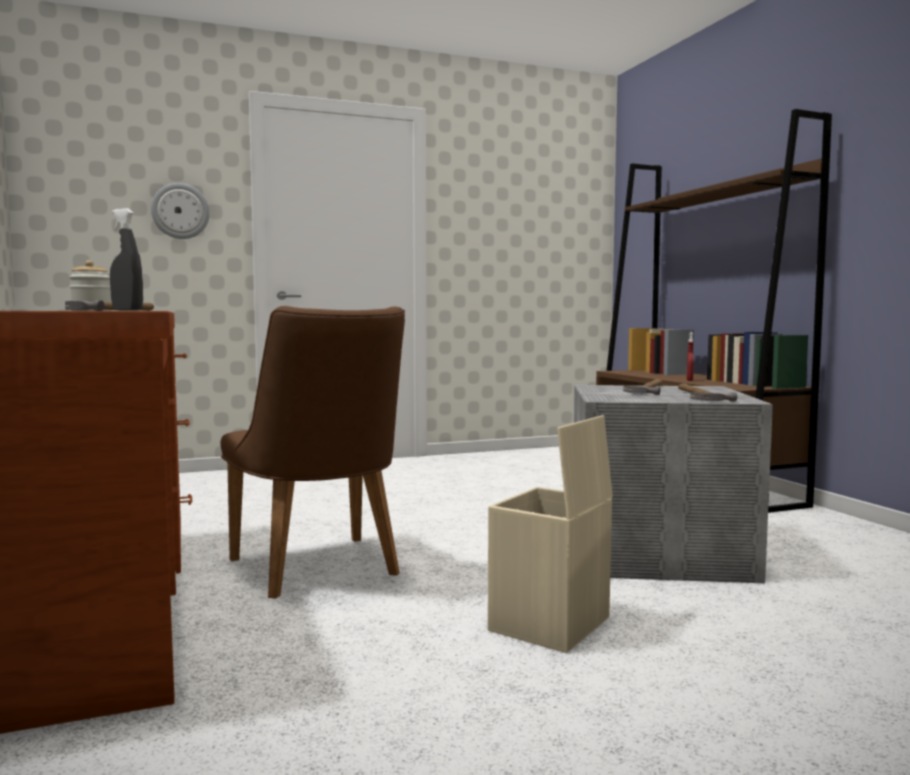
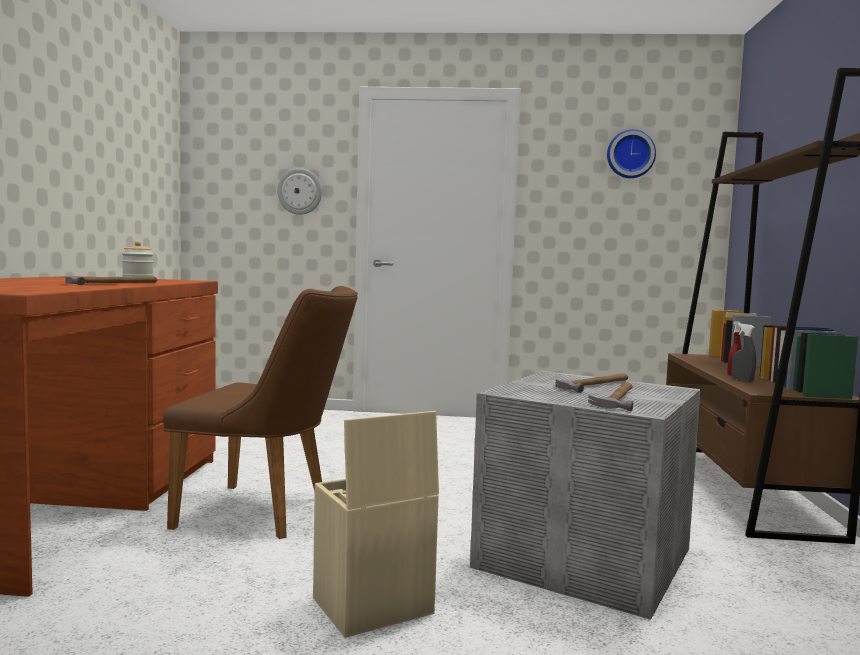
camera: 25 degrees right, 0 degrees up
(127, 310) = (49, 289): grey spray bottle -> grey spray bottle (742, 380)
(321, 571) = (267, 513): brown chair -> brown chair turned 75 degrees counterclockwise
(529, 183) = (630, 154): none -> wall clock

